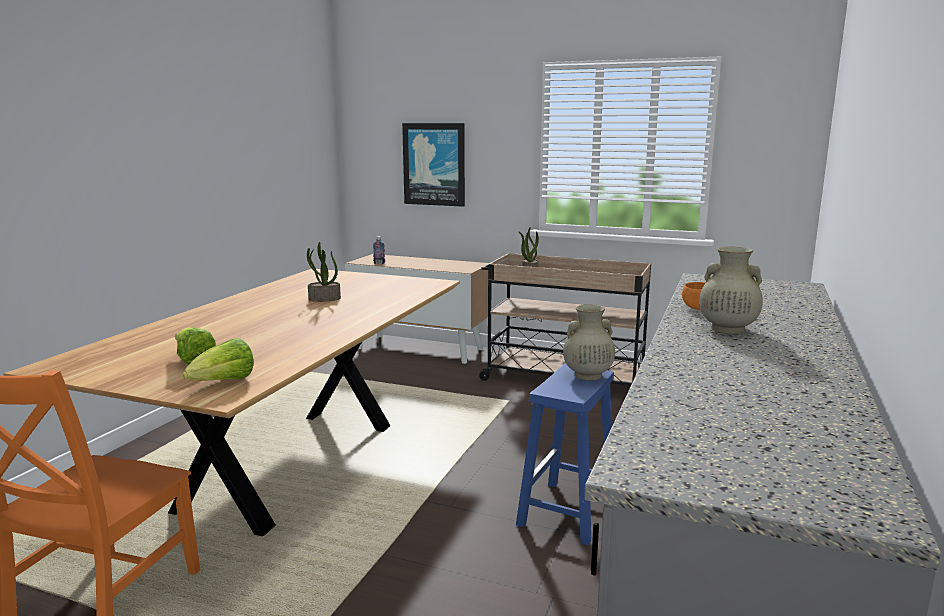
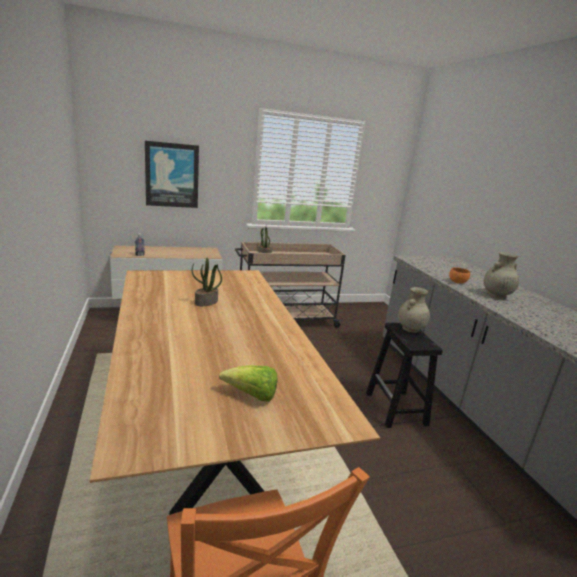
camera: 40 degrees left, 5 degrees up
(224, 383) = (318, 409): lettuce -> none
(567, 512) = (396, 409): blue stool -> black stool

